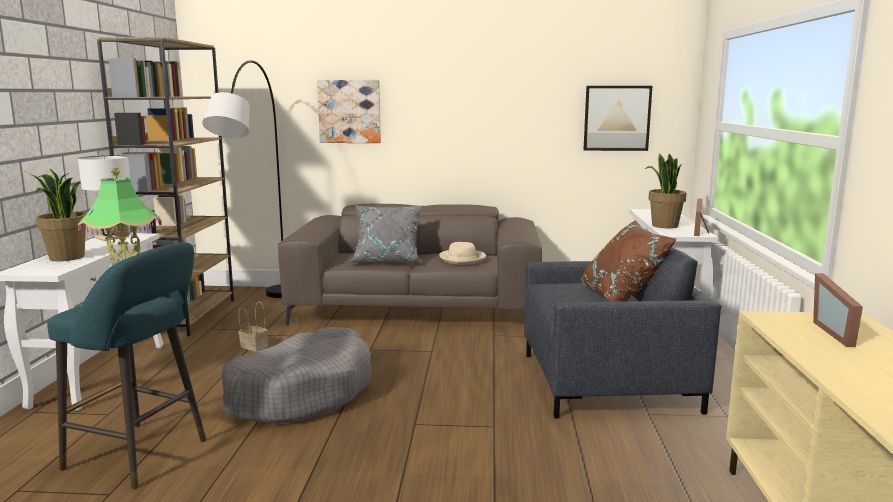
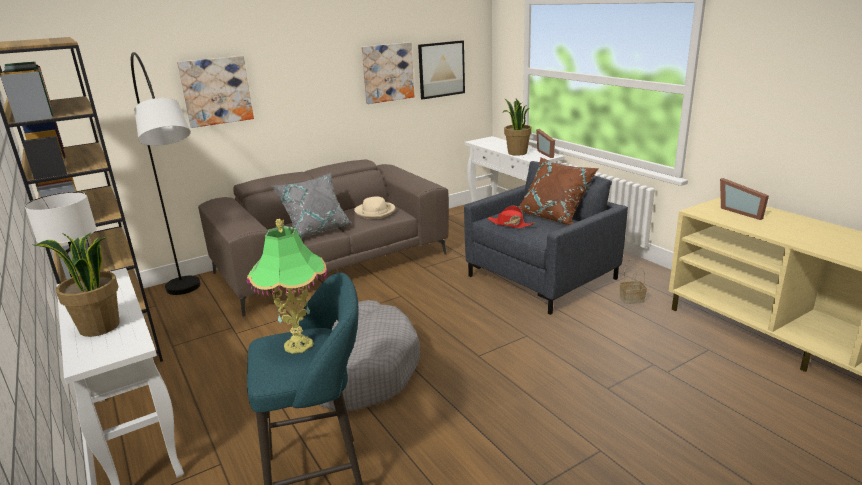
camera: 35 degrees left, 10 degrees up
(253, 346) = (247, 346): basket -> basket (631, 299)
(541, 114) = (387, 72): none -> picture
(556, 293) = (510, 224): none -> red hat

